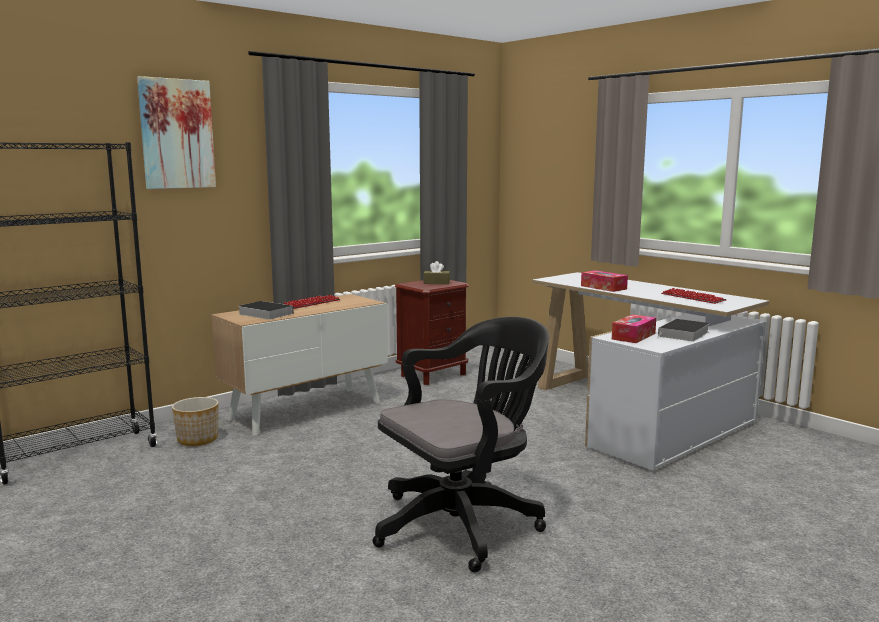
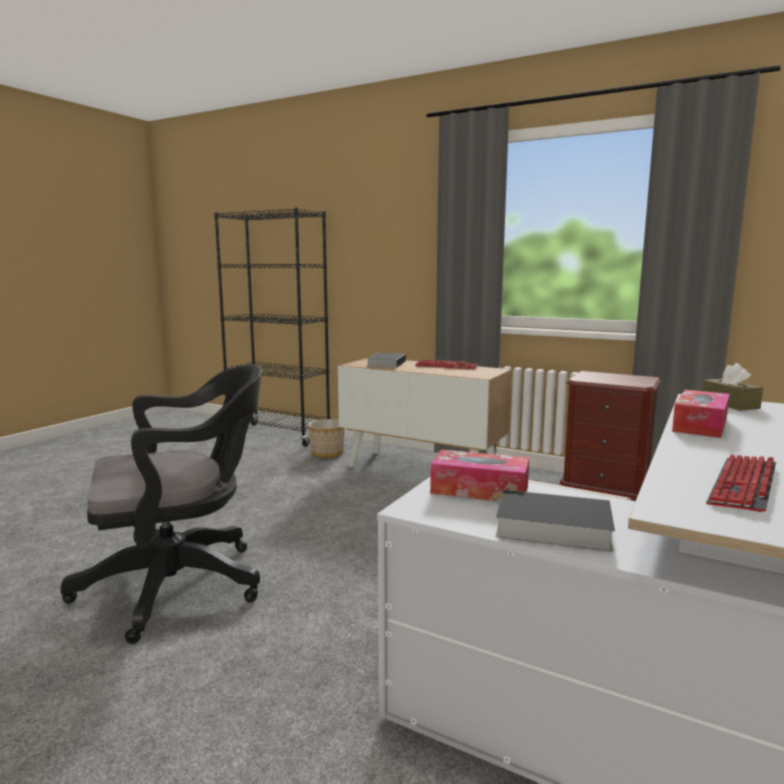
camera: 70 degrees right, 0 degrees up
(177, 134) = (376, 201): picture -> none
(436, 283) = (621, 379): brown tissue box -> brown tissue box (729, 404)
(463, 523) = (182, 584): black office chair -> black office chair turned 60 degrees counterclockwise

